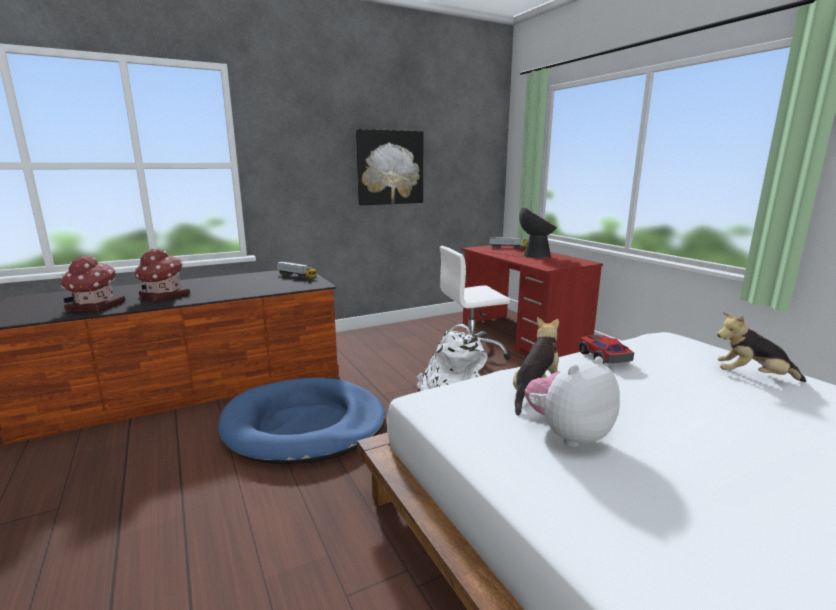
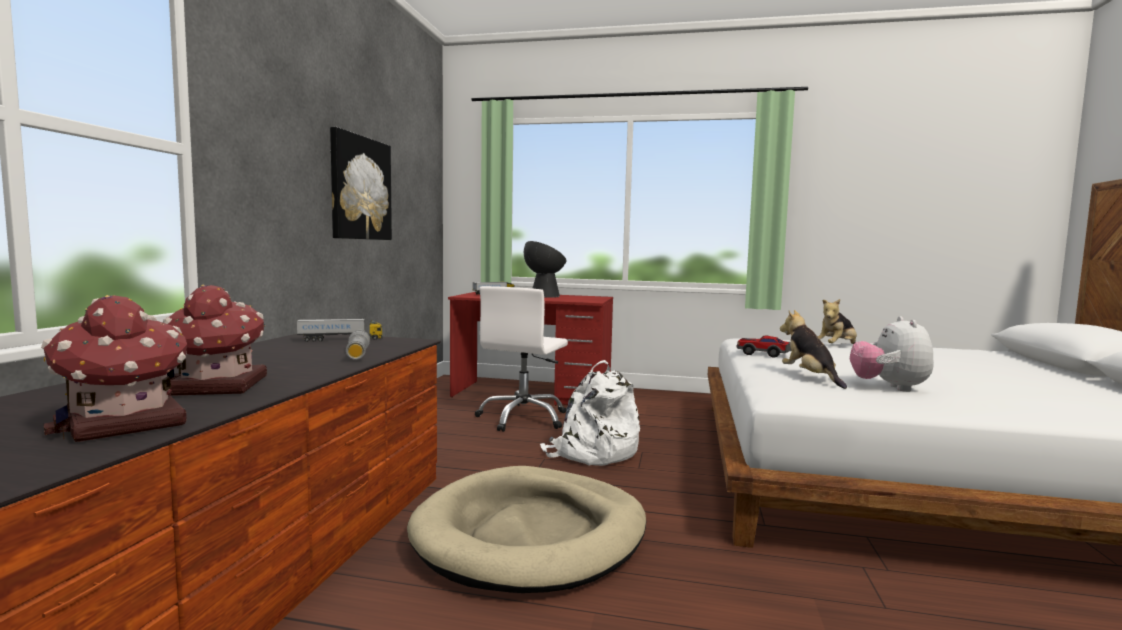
camera: 50 degrees left, 10 degrees down
(262, 289) = (358, 354): none -> grey flashlight
(304, 425) = (531, 534): blue dog bed -> beige dog bed

